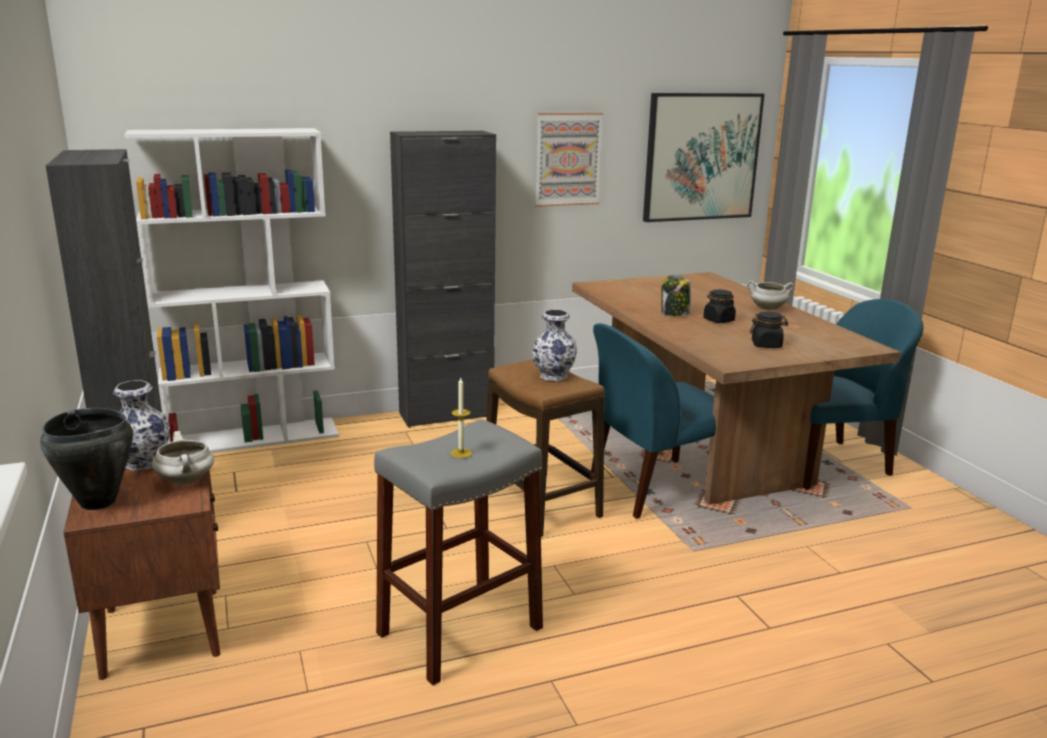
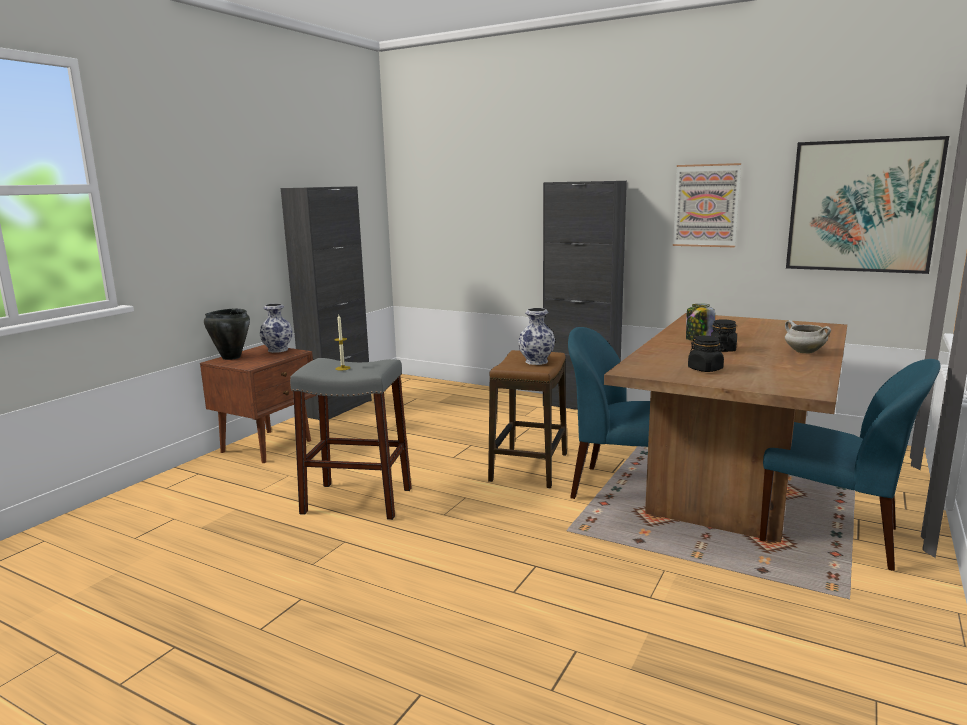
camera: 50 degrees right, 5 degrees down
(186, 481) = (270, 359): white cooking pot -> none
(255, 437) = (456, 387): white bookcase -> none

